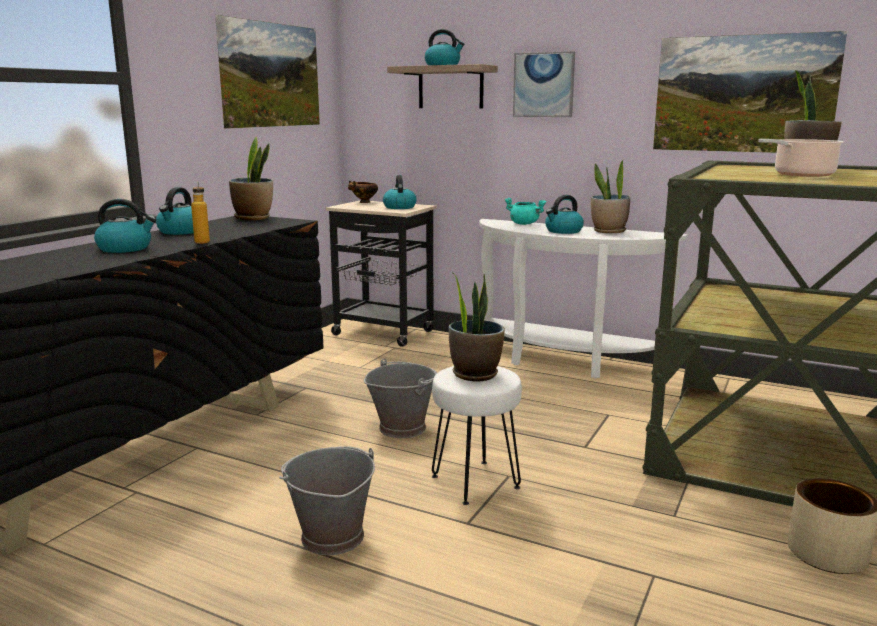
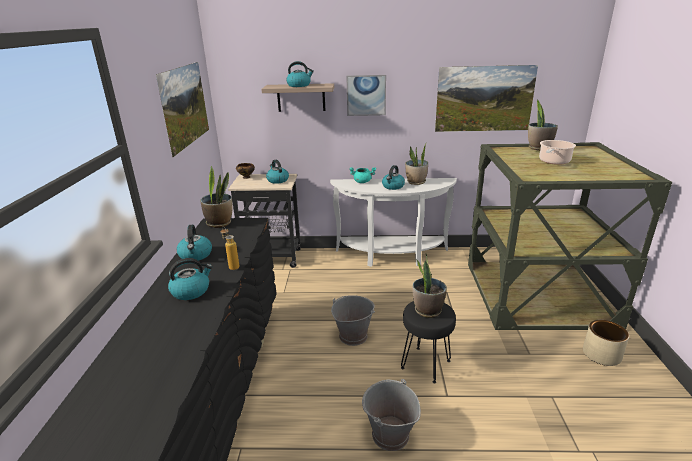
camera: 25 degrees left, 10 degrees up
(475, 481) = (425, 364): white stool -> black stool

